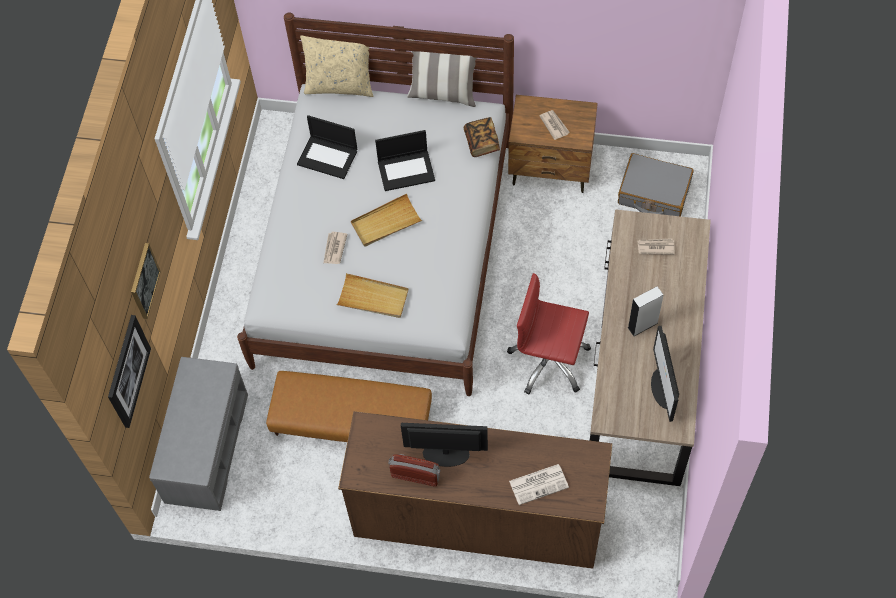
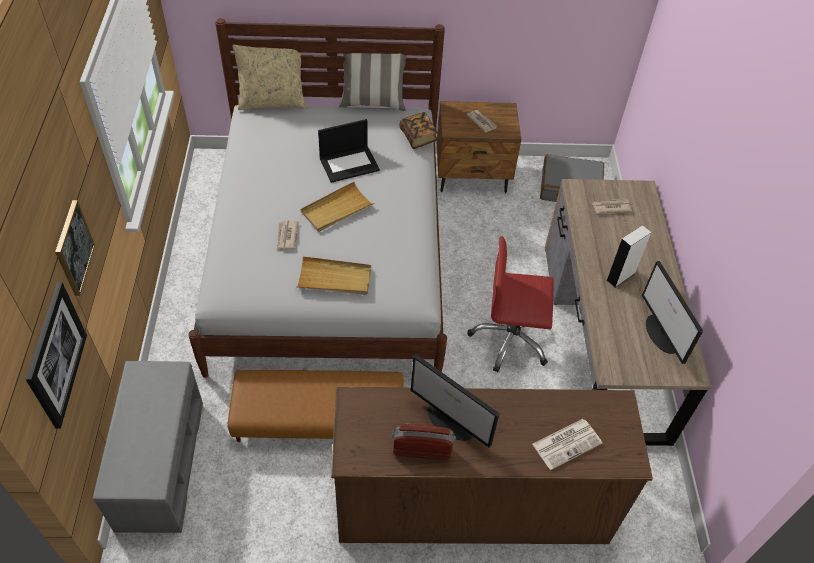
camera: 15 degrees left, 10 degrees down
(328, 157) = (269, 158): laptop -> none
(445, 453) = (451, 422): monitor -> monitor turned 135 degrees counterclockwise

